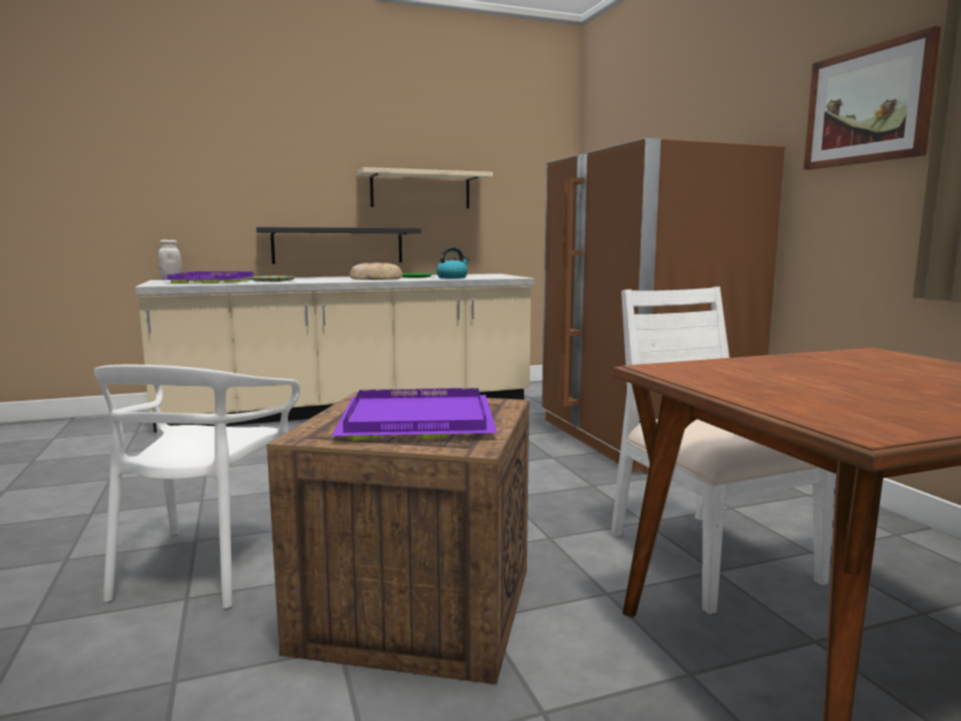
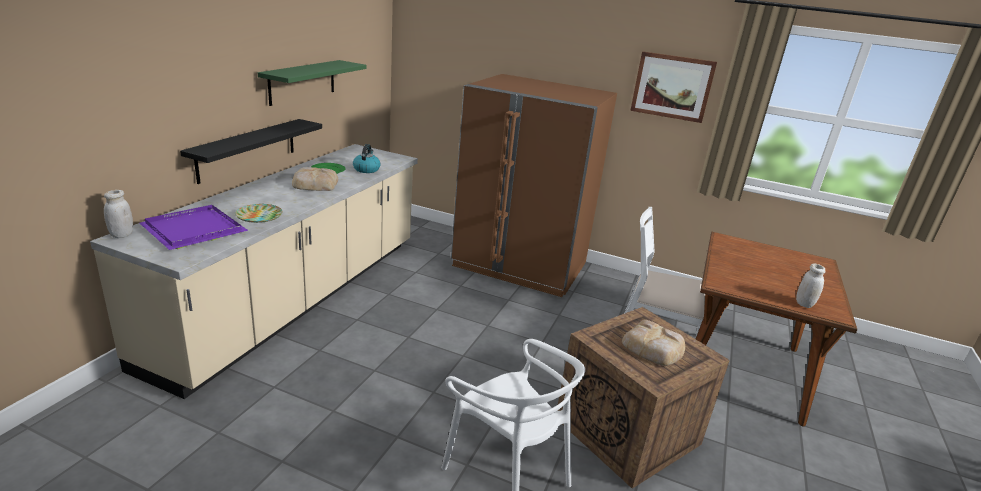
camera: 50 degrees left, 15 degrees up
(414, 420) = (653, 348): purple tray -> bread
(420, 190) = (302, 82): beige shelf -> green shelf
(809, 407) = (804, 304): none -> white jar

